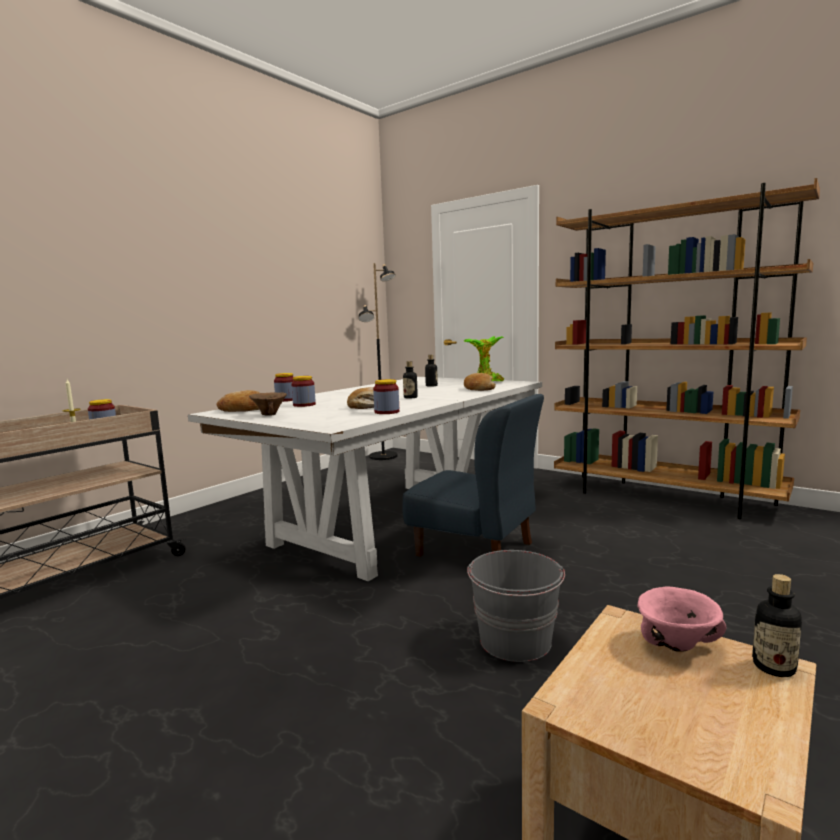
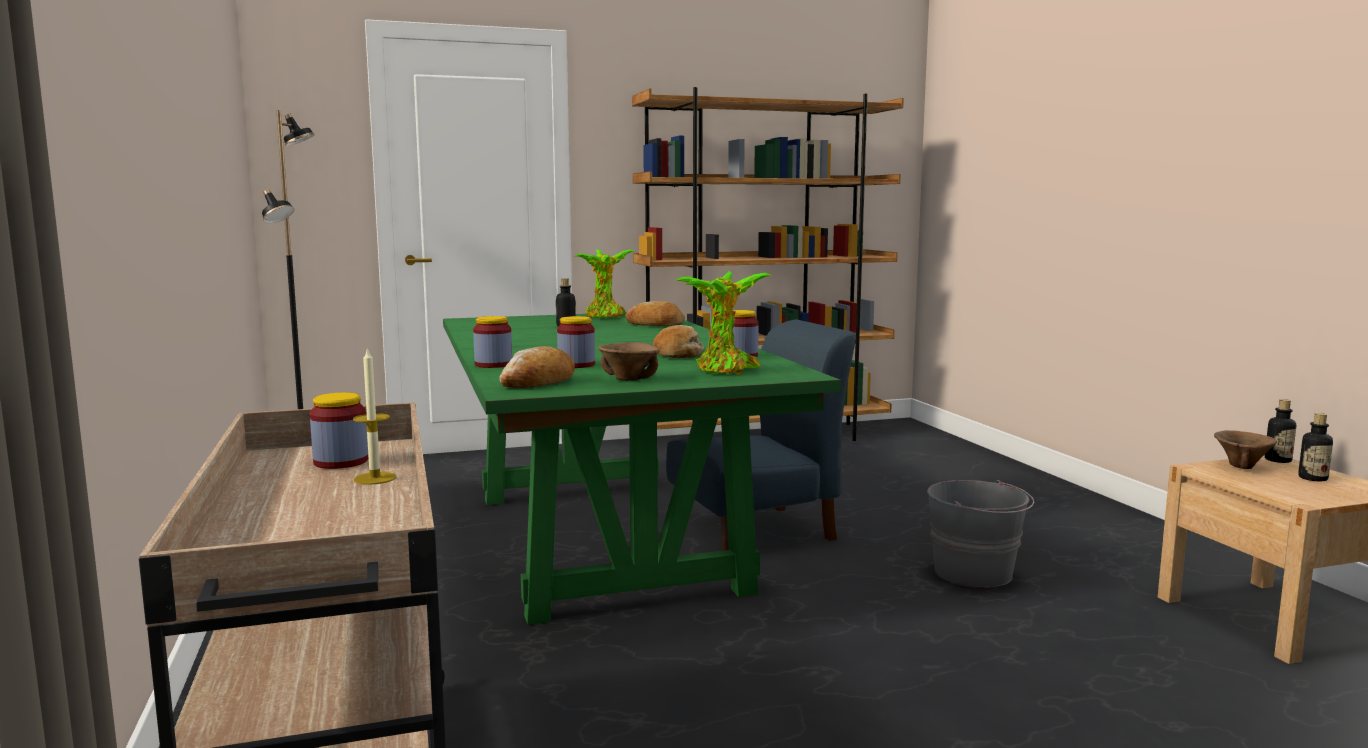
camera: 55 degrees left, 0 degrees up
(324, 418) = (725, 371): none -> potted plant
(395, 522) = (602, 540): white dining table -> green dining table
(410, 397) = (647, 341): bottle -> bottle (1313, 478)
(678, 645) = (1241, 466): pink bowl -> brown bowl

